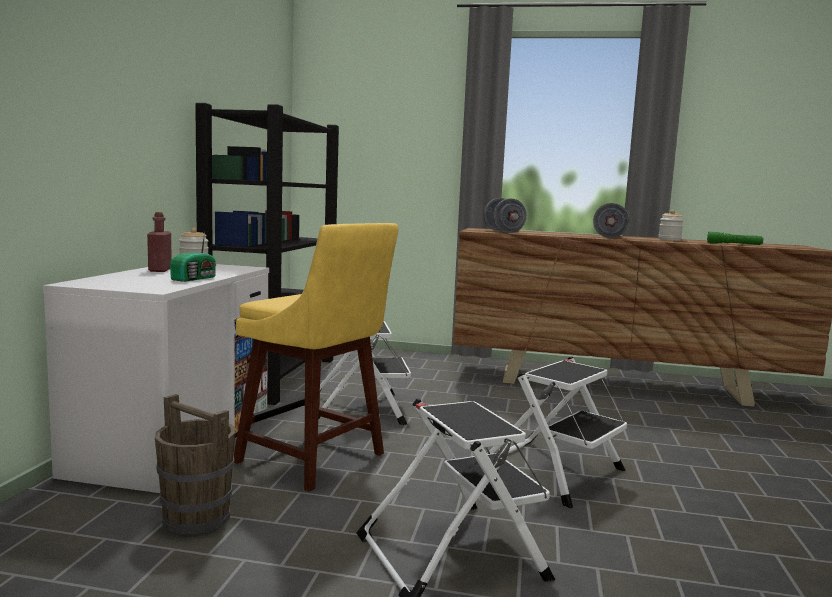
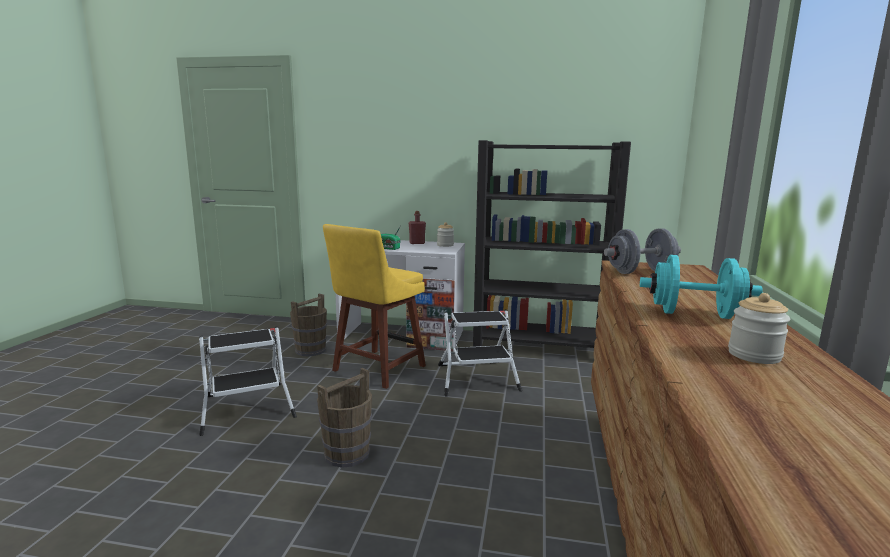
camera: 90 degrees right, 5 degrees up
(550, 471) = (347, 453): step ladder -> brown bucket
(609, 237) = (694, 314): grey dumbbell -> turquoise dumbbell
(734, 244) = (747, 407): green flashlight -> none

